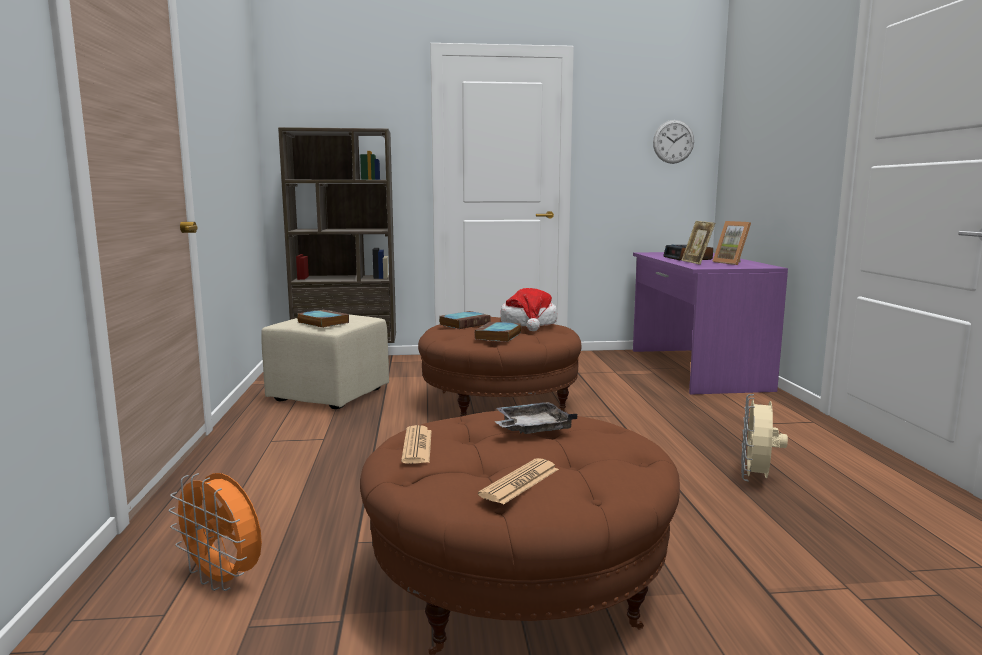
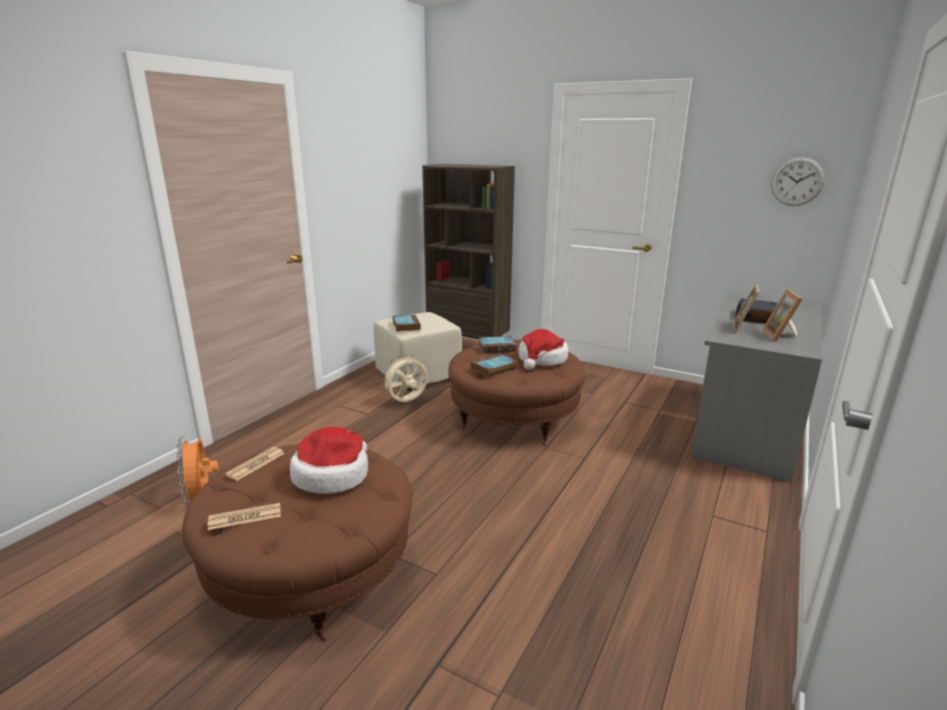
camera: 35 degrees right, 10 degrees up
(532, 429) = (332, 475): grey tray -> hat
(694, 369) = (746, 428): purple desk -> grey desk
(756, 479) = (598, 567): beige fan -> beige fan (407, 402)

